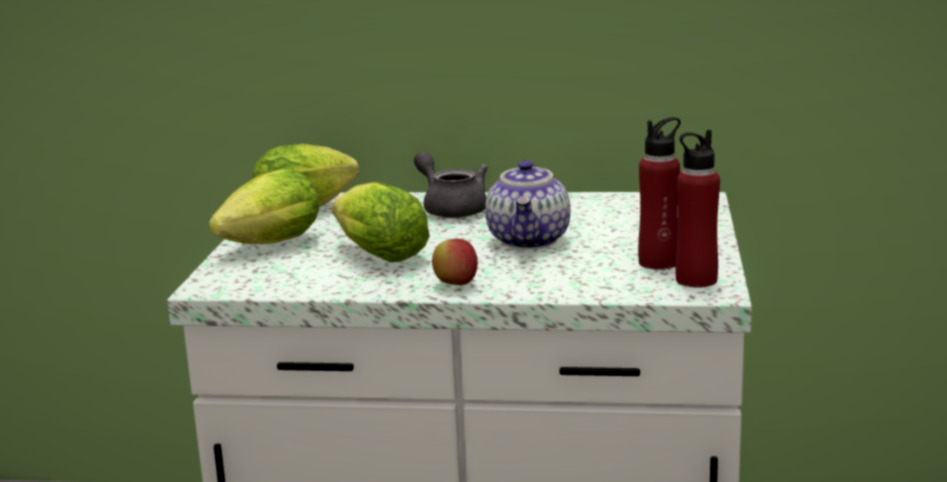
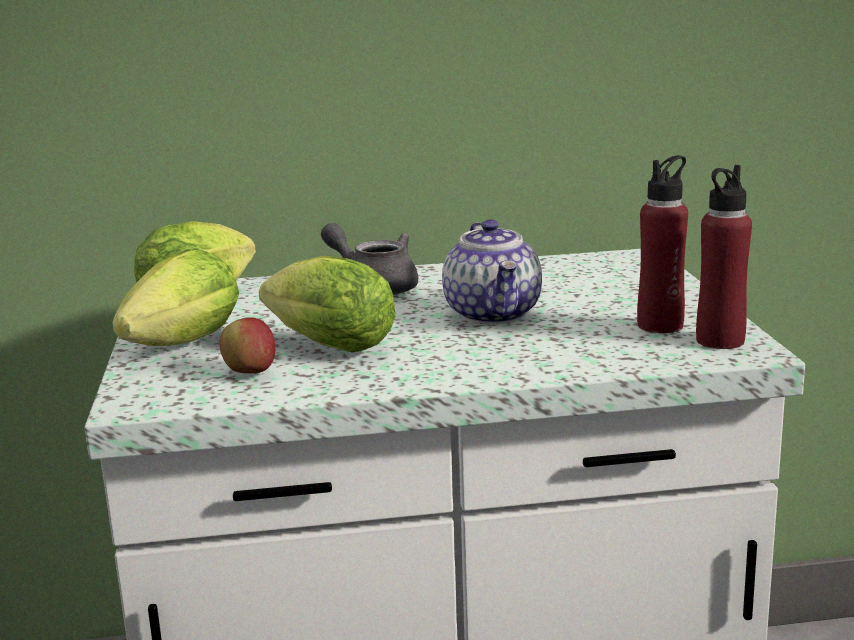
camera: 15 degrees left, 0 degrees up
(455, 284) = (450, 371): apple -> apple (250, 373)

